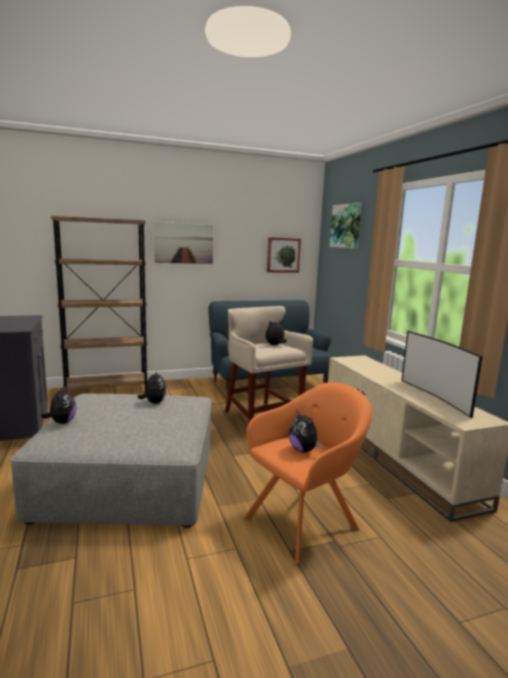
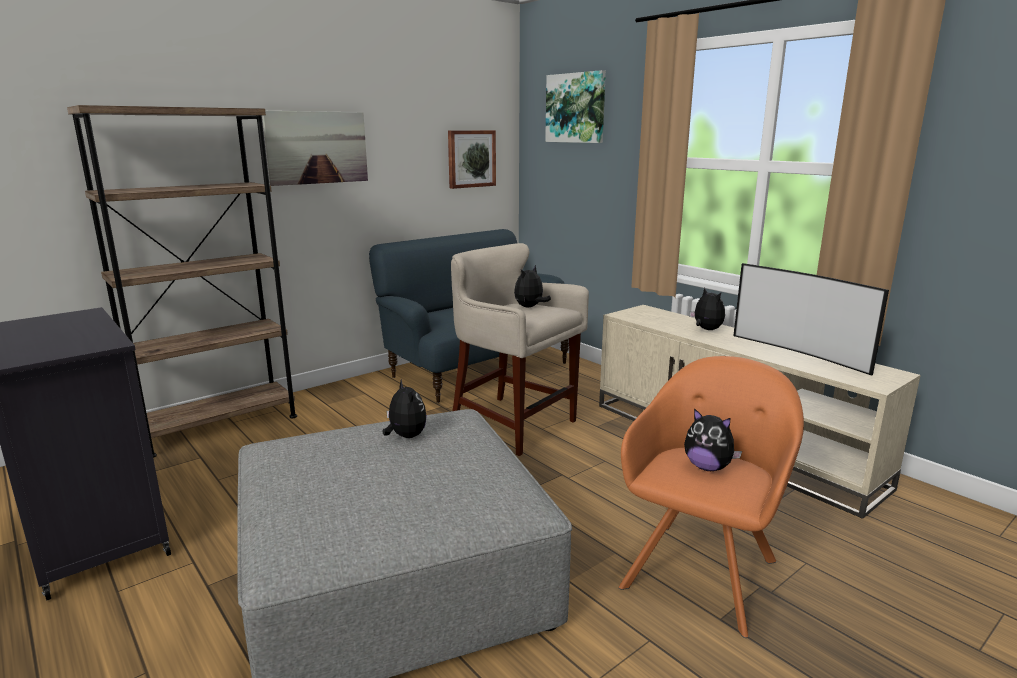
camera: 20 degrees left, 5 degrees up
(62, 422) = (281, 509): plush toy -> plush toy (706, 329)

